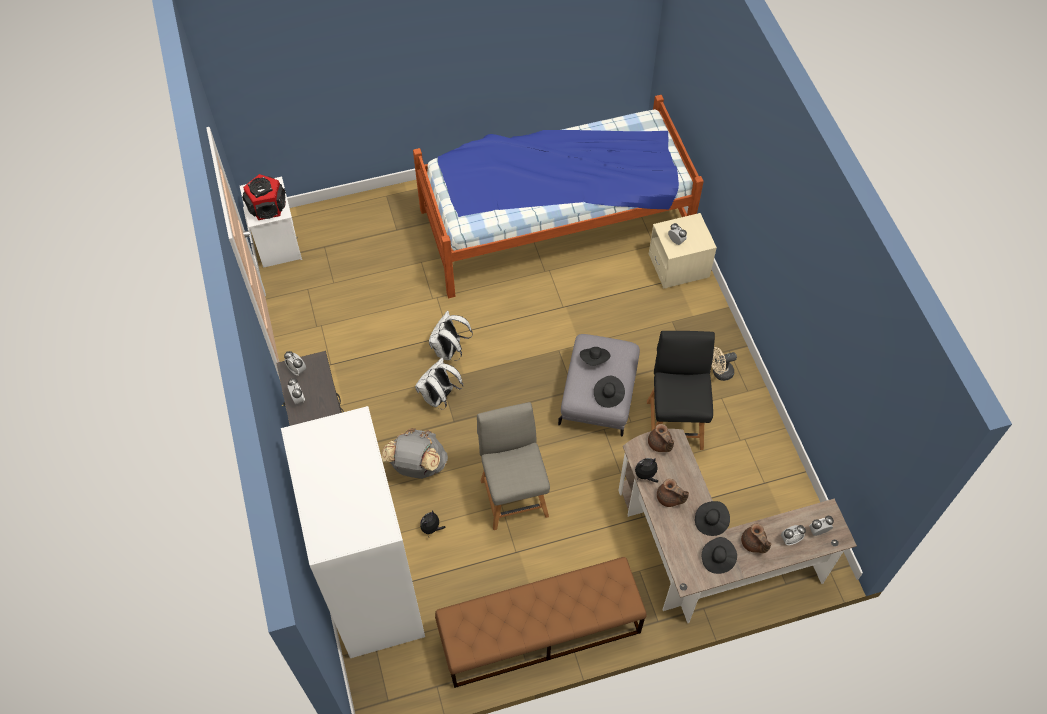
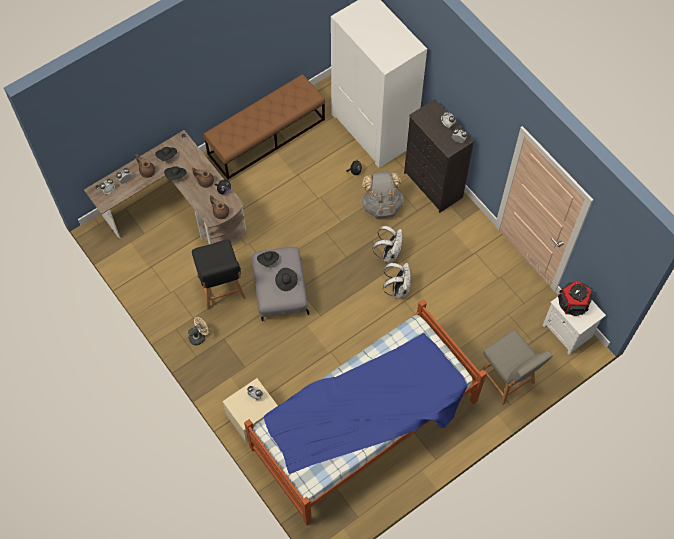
camera: 160 degrees right, 5 degrees up
(513, 495) = (312, 206): grey chair -> grey chair (507, 380)

